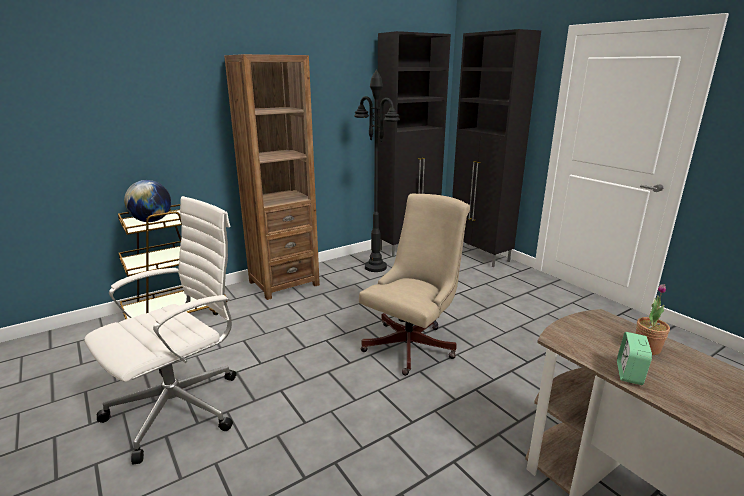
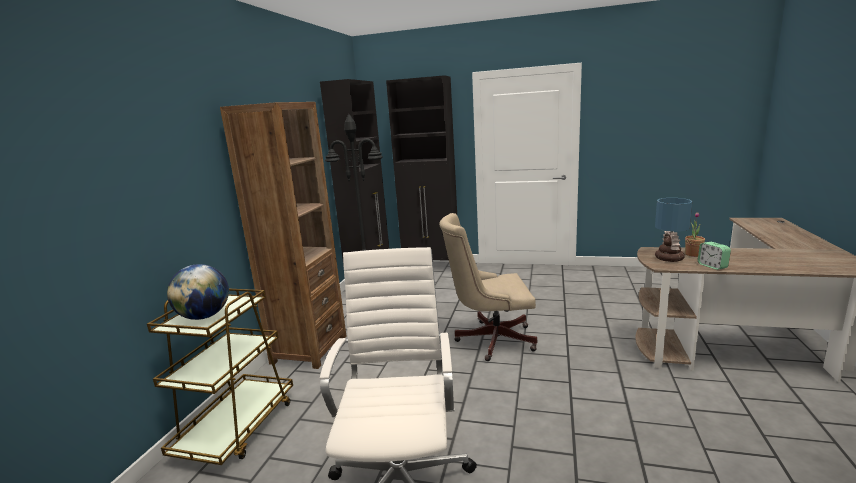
camera: 40 degrees left, 5 degrees down
(413, 344) = (490, 339): beige office chair -> beige office chair turned 90 degrees counterclockwise
(596, 336) = (668, 258): none -> table lamp

